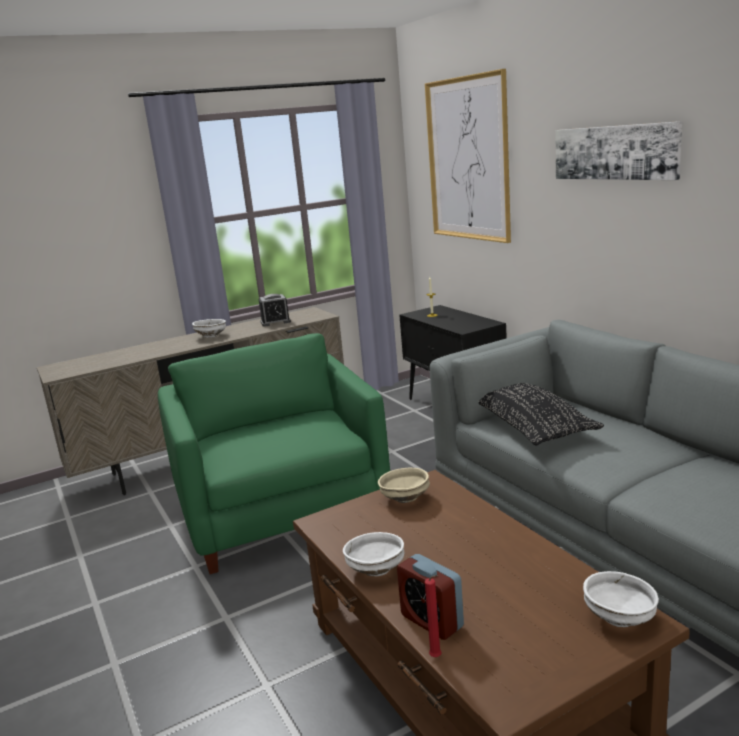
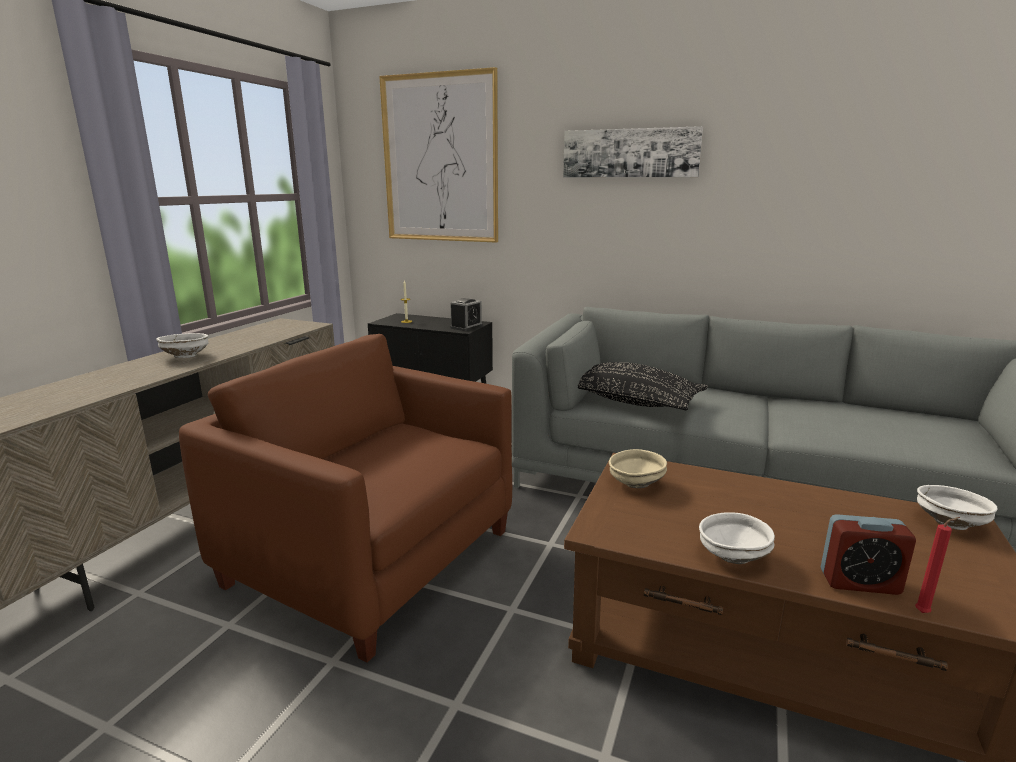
camera: 40 degrees left, 0 degrees up
(275, 322) = (257, 335): alarm clock -> alarm clock (466, 327)
(281, 512) = (372, 558): green armchair -> brown armchair

